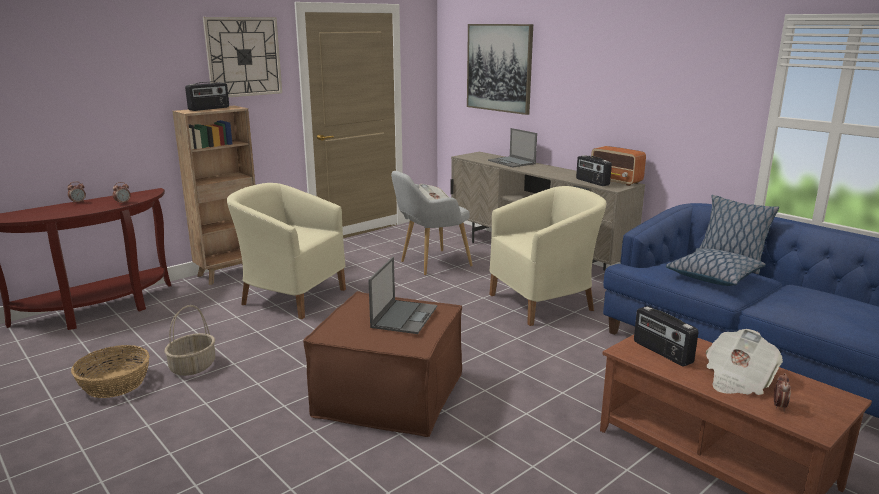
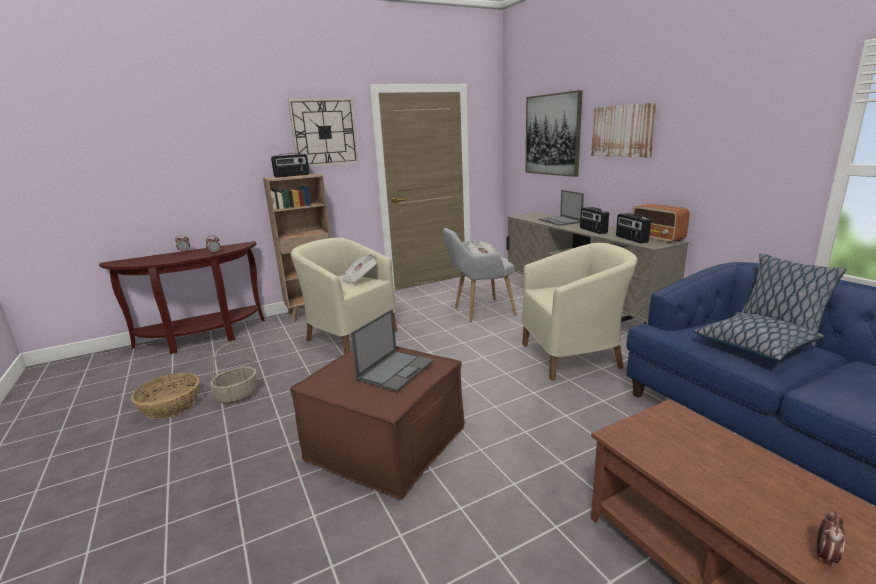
camera: 15 degrees right, 0 degrees up
(577, 71) = (622, 131): none -> picture
(662, 352) = (666, 443): radio -> radio (592, 230)
(737, 379) = (764, 498): newspaper -> newspaper (358, 279)

